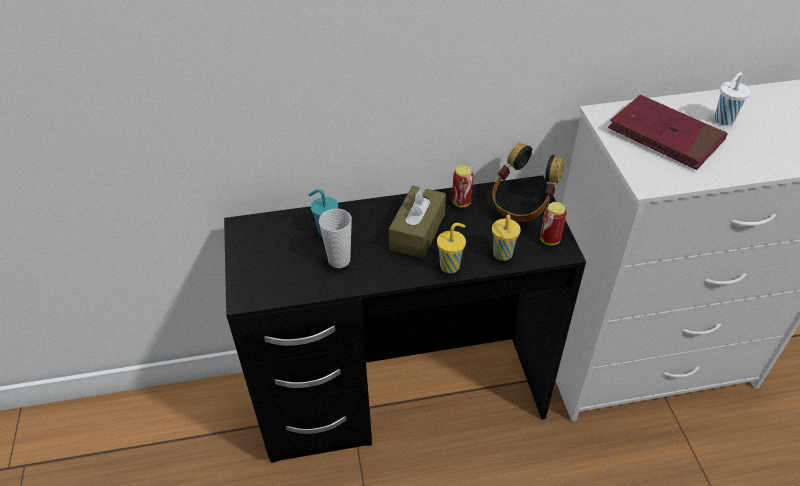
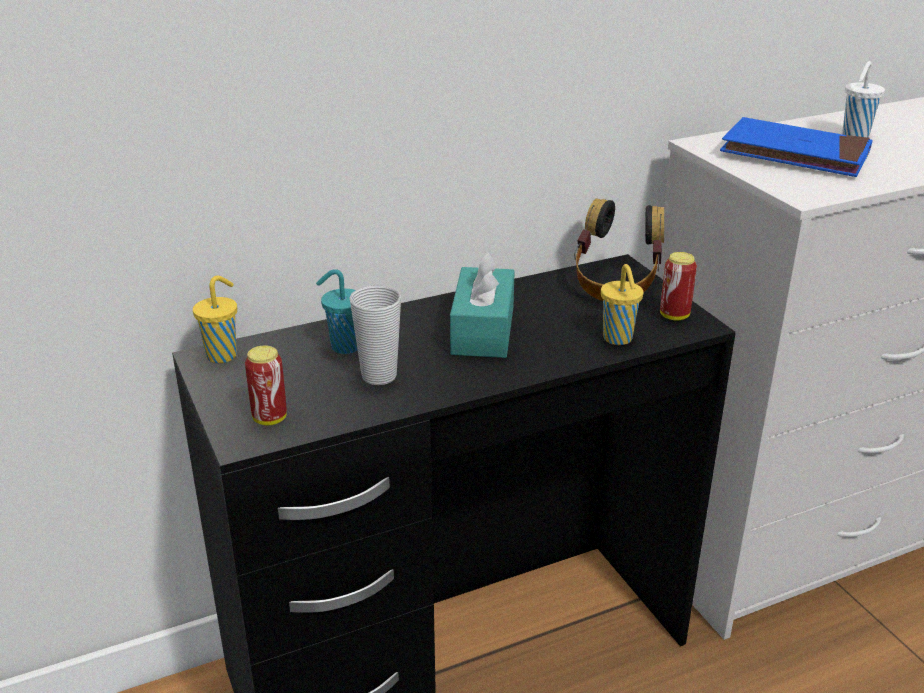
camera: 15 degrees left, 15 degrees down
(417, 231) = (483, 330): brown tissue box -> turquoise tissue box
(451, 265) = (550, 360): yellow cup -> yellow cup (223, 355)
(461, 202) = (530, 293): can -> can (270, 418)
(665, 136) = (795, 154): red book -> blue book

